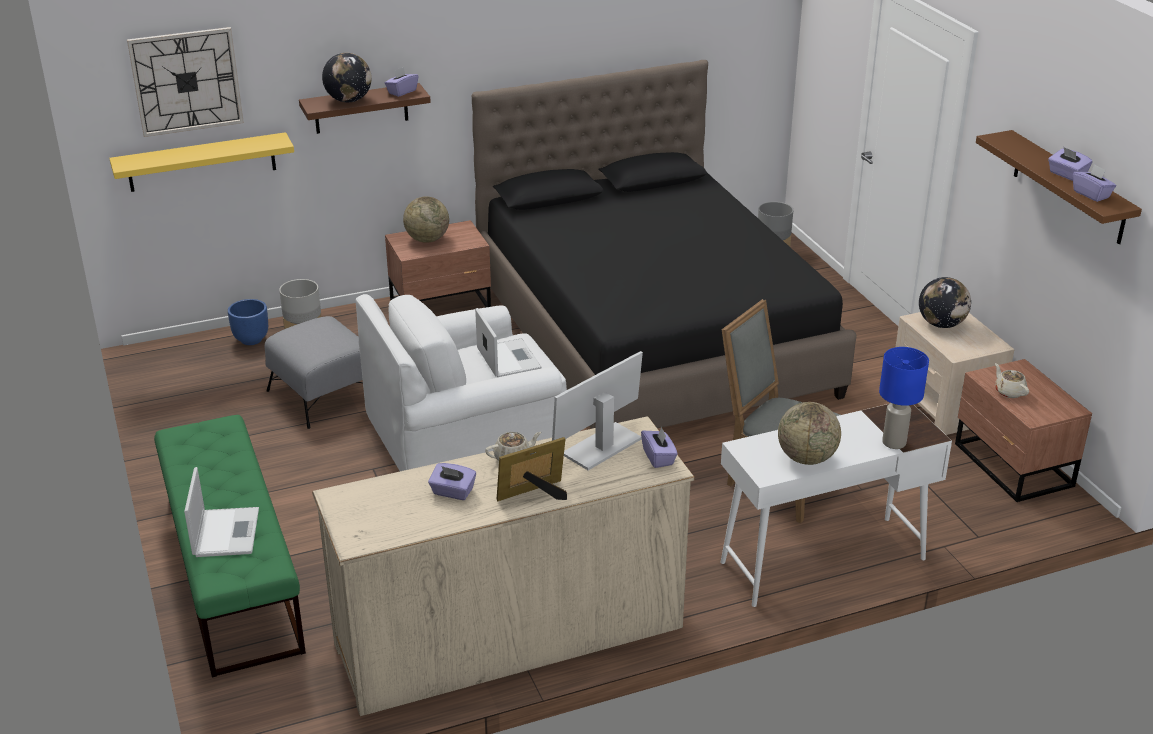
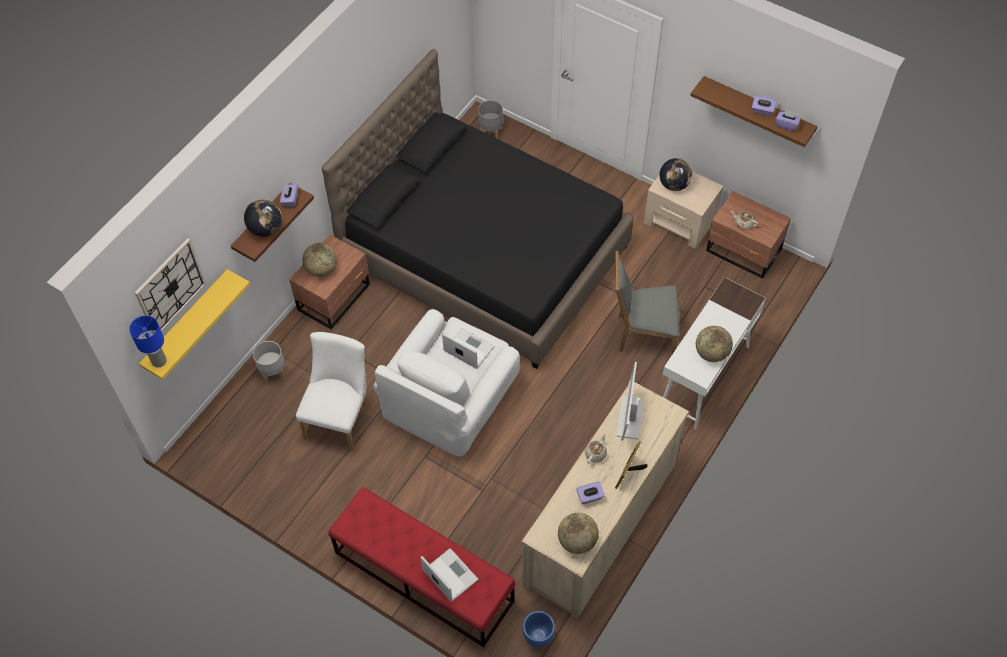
camera: 35 degrees left, 25 degrees up
(232, 571) = (423, 577): green bench -> red bench
(252, 340) = (246, 398): blue planter -> blue planter (538, 636)
(324, 395) = (340, 417): grey ottoman -> white chair
(380, 524) = (577, 541): none -> globe
(658, 457) = (663, 408): purple tissue box -> none
(894, 442) = (741, 315): blue table lamp -> blue table lamp (159, 361)

